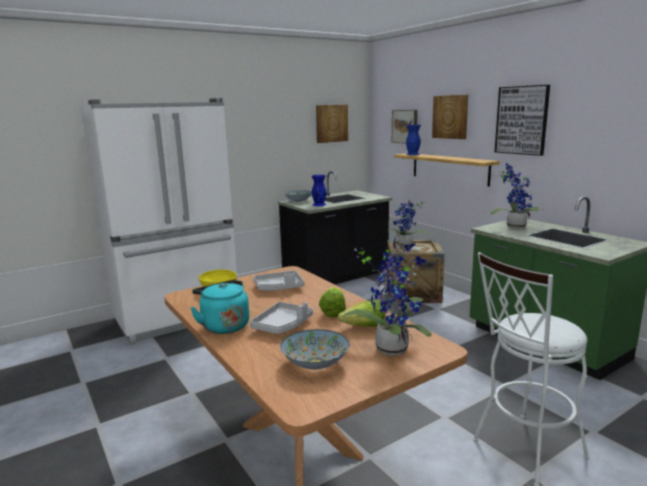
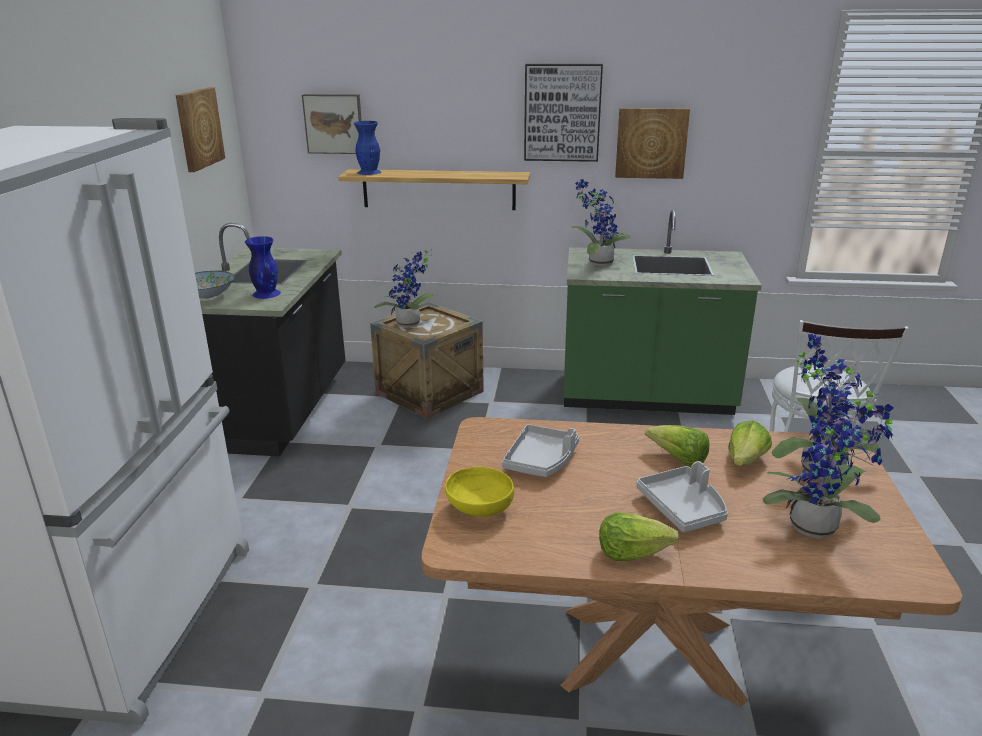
camera: 50 degrees left, 10 degrees up
(223, 325) = (632, 552): turquoise kettle -> lettuce
(315, 363) = (819, 530): bowl -> potted plant
(450, 117) = (433, 107): picture -> picture (651, 143)

